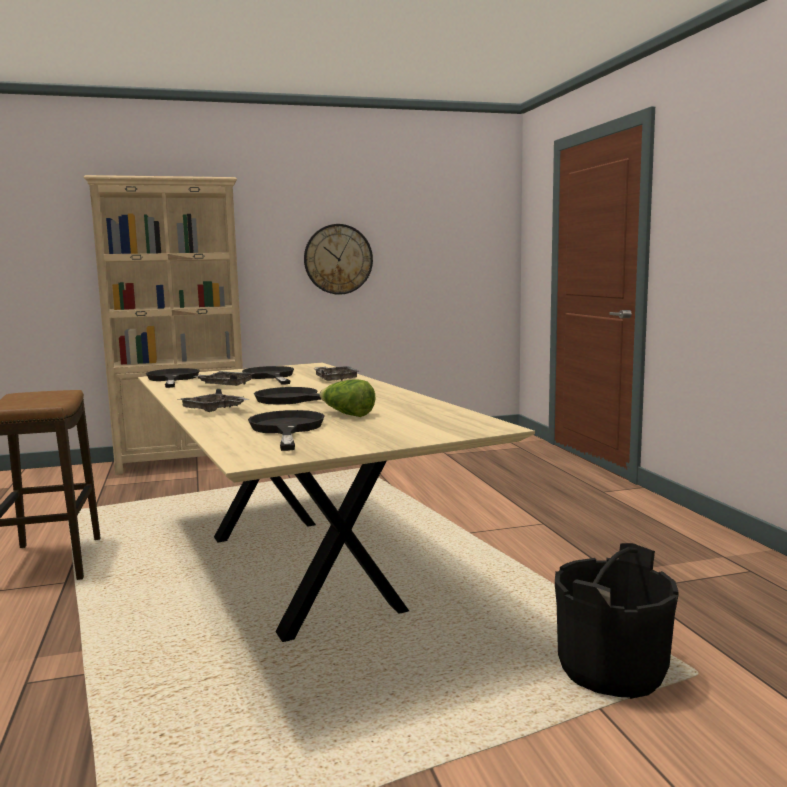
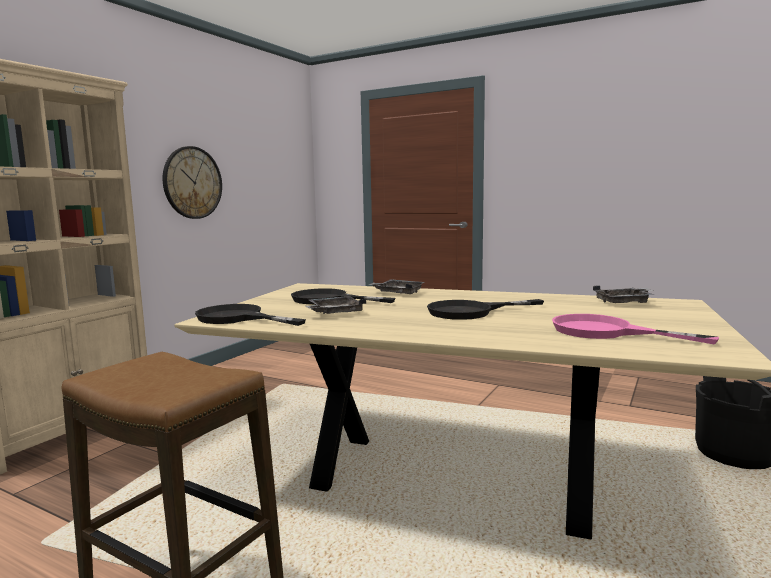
camera: 45 degrees left, 0 degrees up
(214, 410) = (465, 333): grey tray -> grey tray (624, 302)
(286, 429) = (606, 332): black frying pan -> pink frying pan
(347, 414) = (569, 313): lettuce -> none

